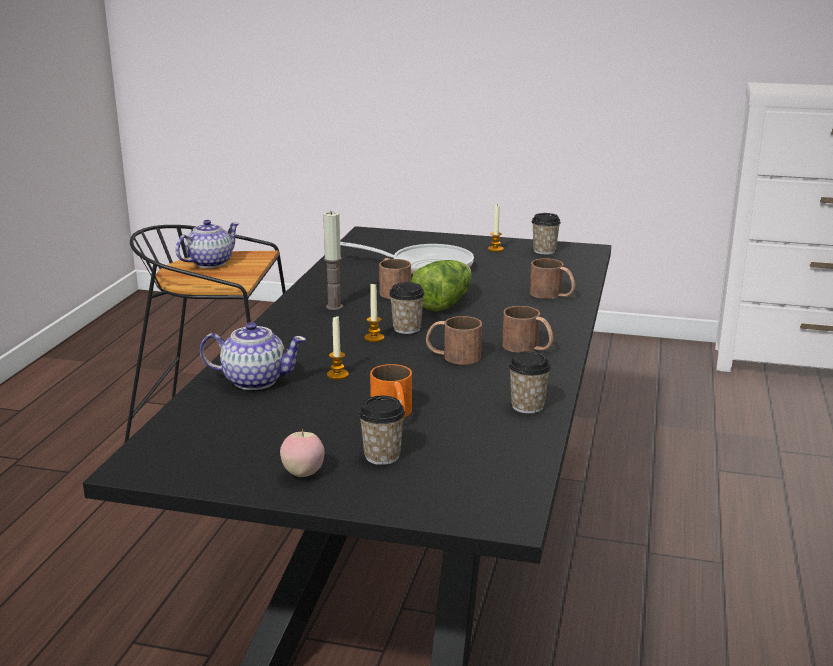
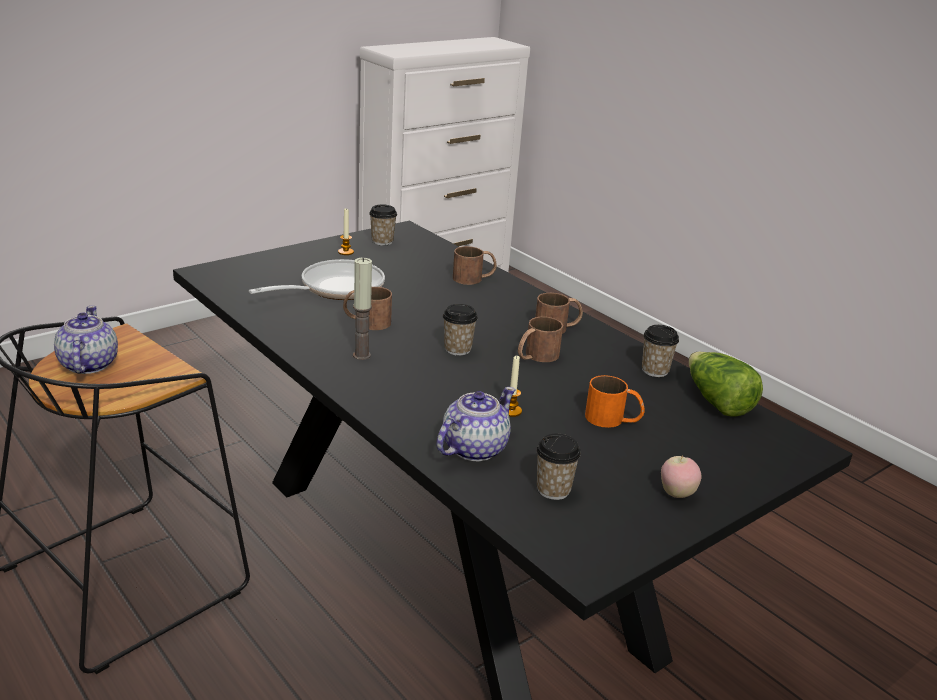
camera: 55 degrees left, 5 degrees up
(374, 338) = (457, 368): candle -> none
(382, 456) = (678, 452): cup -> cup (553, 490)
(443, 303) = (426, 315): lettuce -> lettuce (716, 401)

